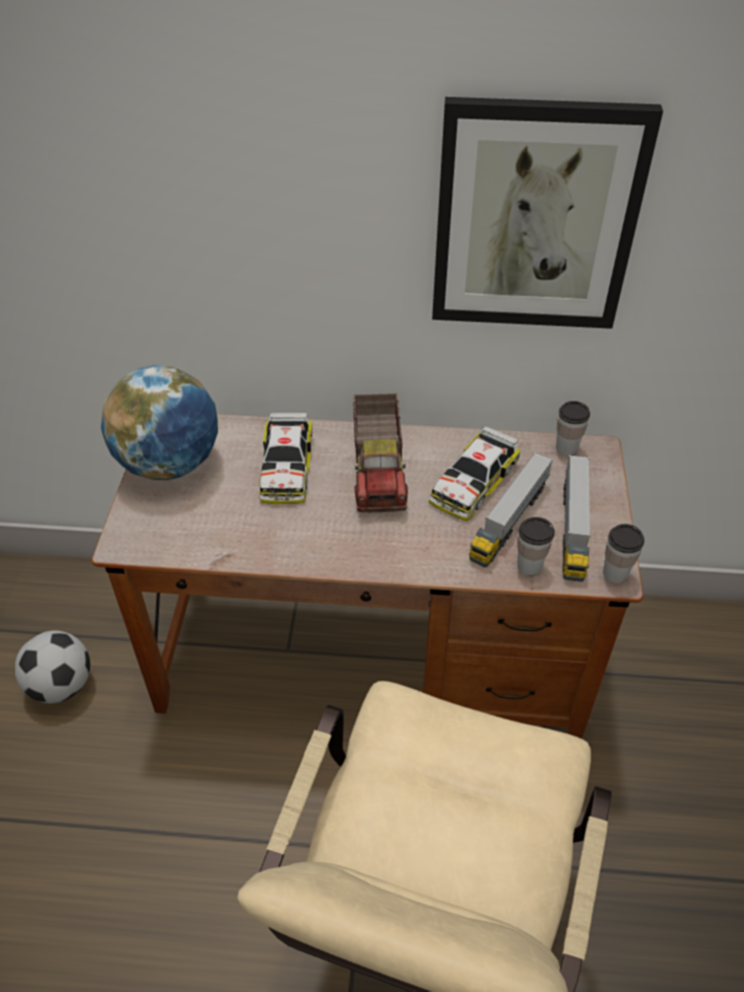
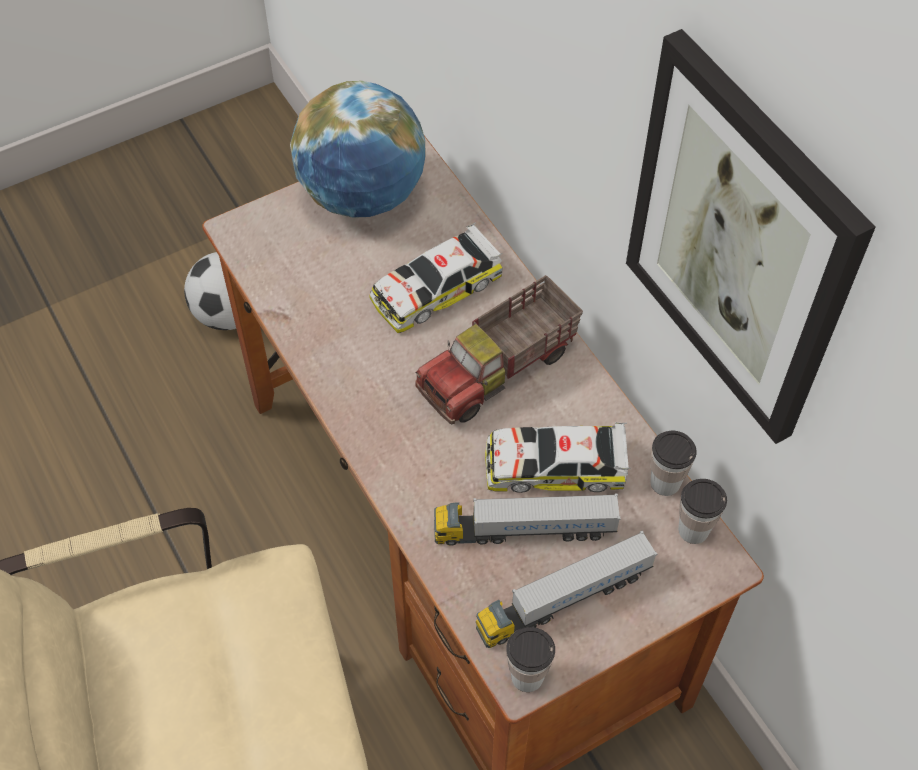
camera: 55 degrees right, 10 degrees up
(529, 566) = (472, 584): cup -> cup (665, 482)

